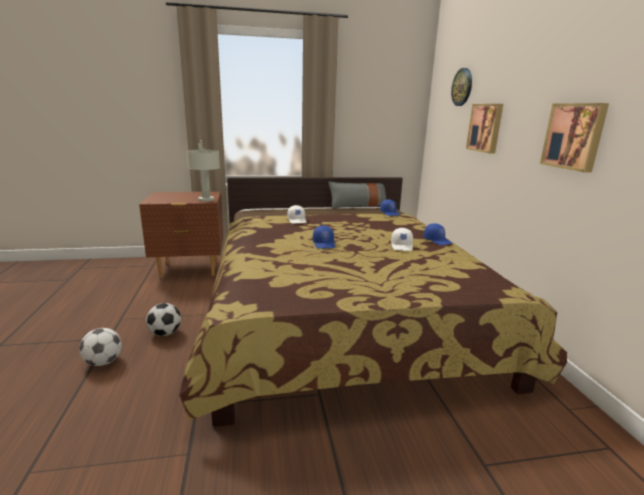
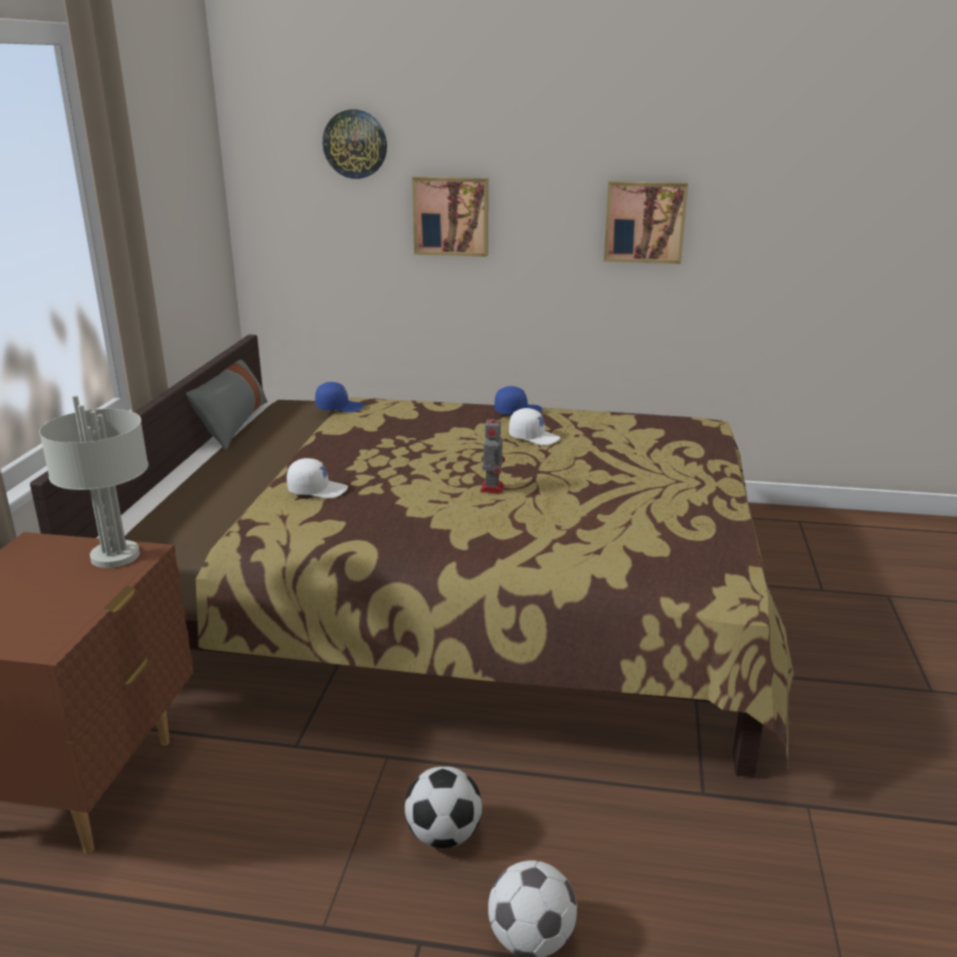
camera: 70 degrees left, 5 degrees up
(324, 244) = (492, 488): blue cap -> toy robot

